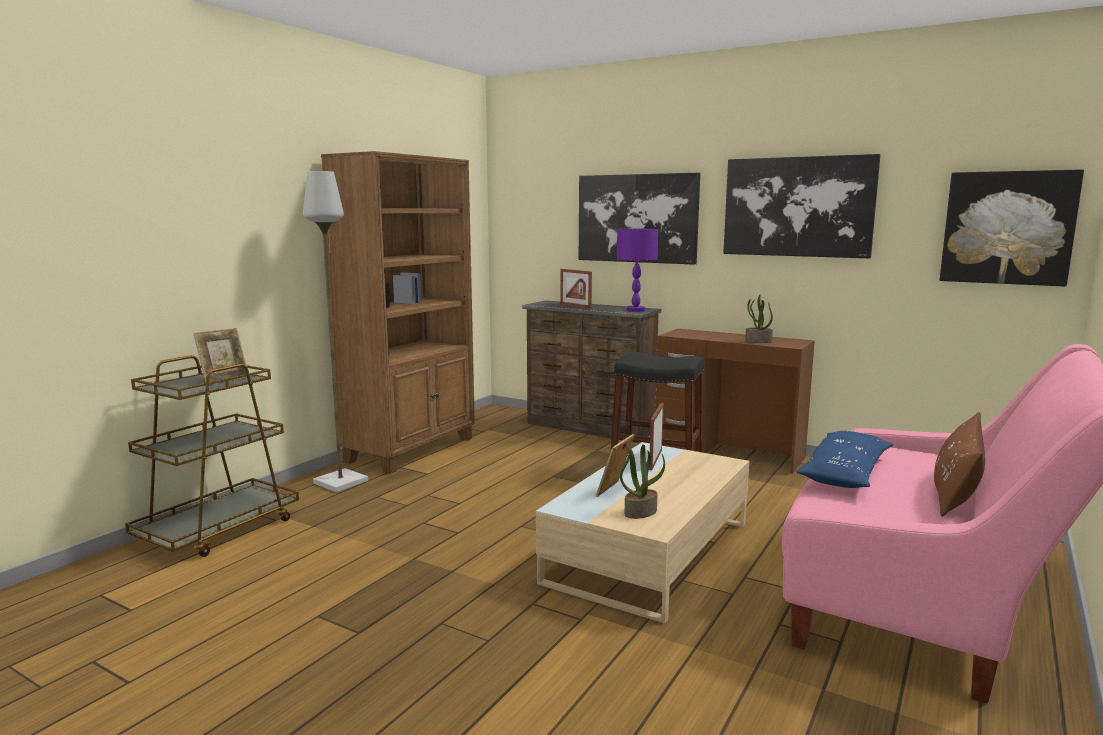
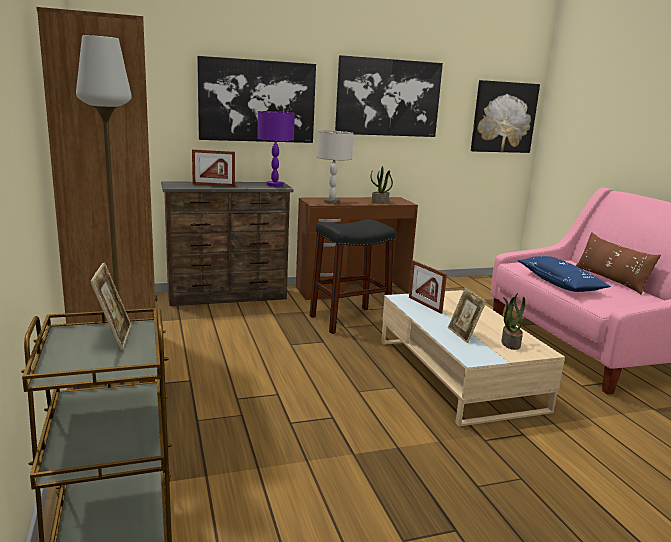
camera: 50 degrees left, 5 degrees up
(694, 335) = (331, 202): none -> grey table lamp

